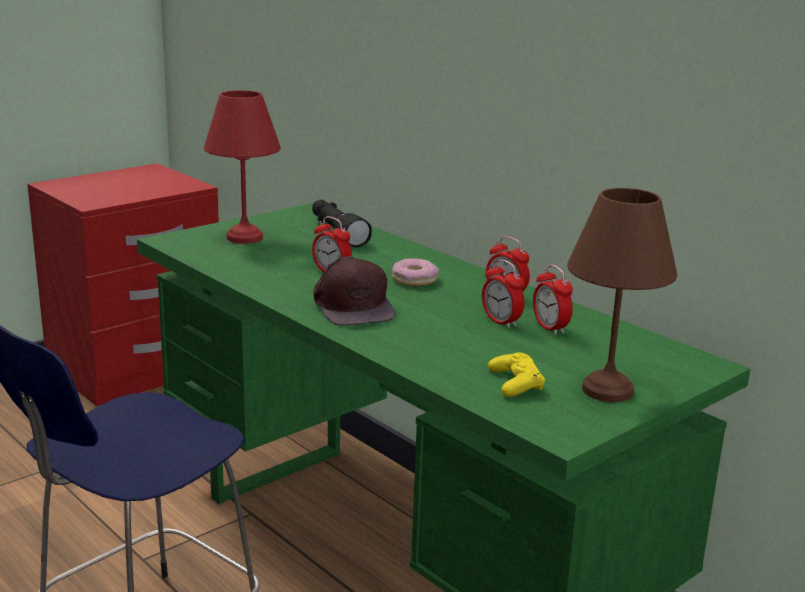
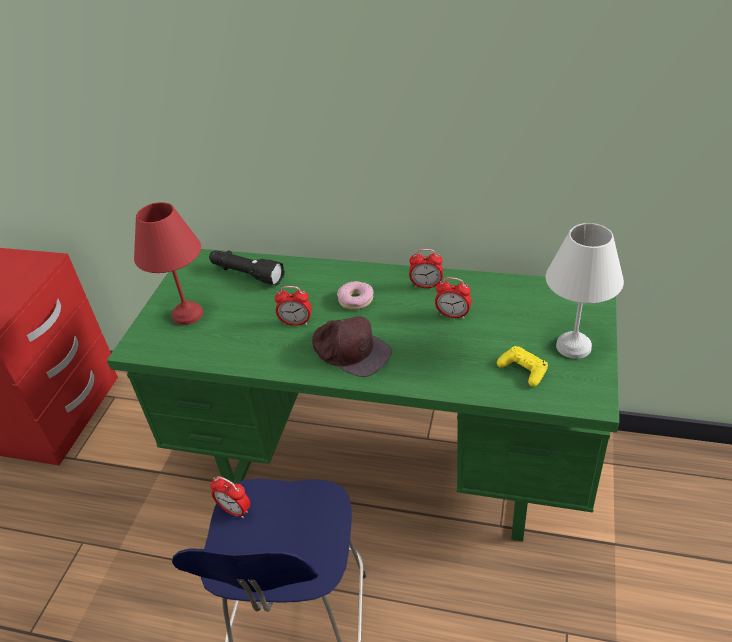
camera: 30 degrees left, 20 degrees up
(550, 328) = (485, 305): alarm clock -> alarm clock (235, 510)
(605, 390) = (572, 347): brown table lamp -> white table lamp

